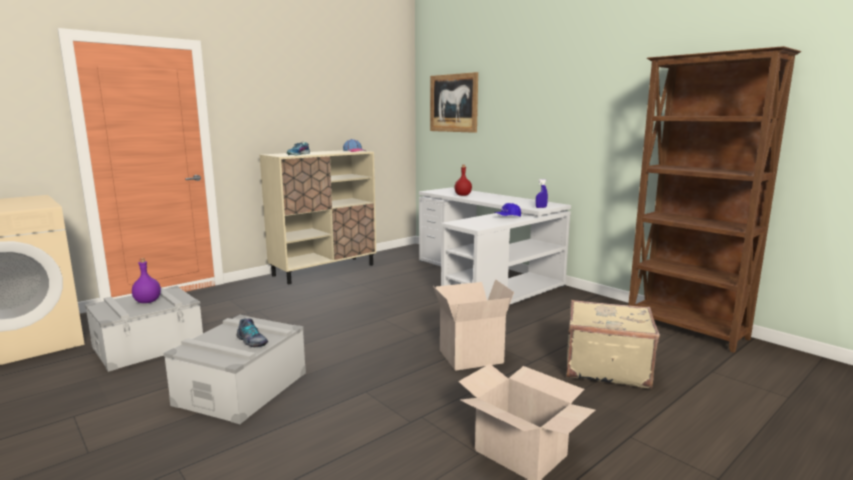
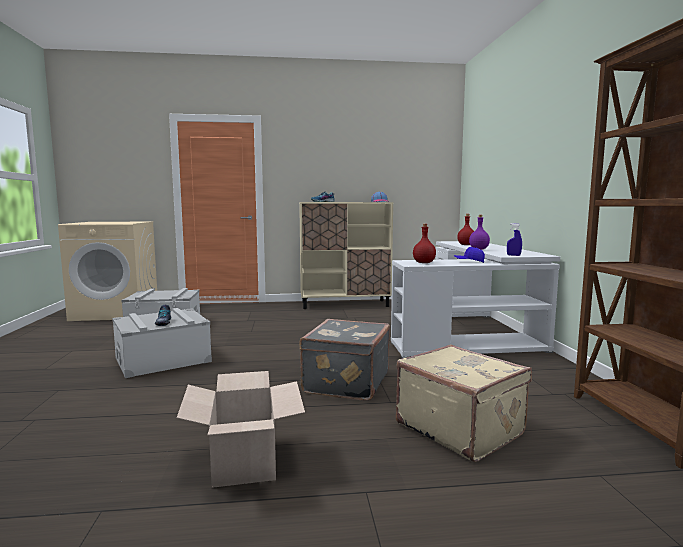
camera: 35 degrees right, 5 degrees down
(148, 301) = (166, 294): purple bottle -> purple bottle (479, 249)
(453, 103) = (483, 156): picture -> none
(471, 356) = (345, 383): cardboard box -> grey suitcase
(479, 223) = (423, 263): none -> red bottle

